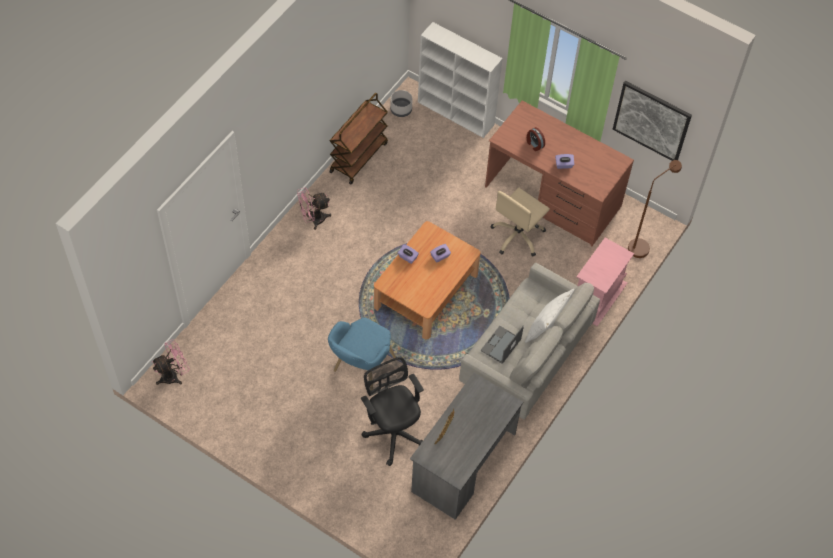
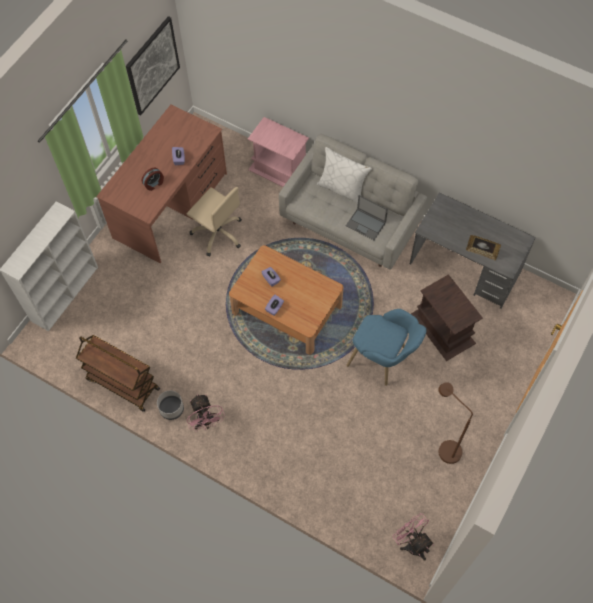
camera: 90 degrees left, 5 degrees up
(393, 431) = (442, 328): black office chair -> brown side table
(401, 109) = (58, 346): grey planter -> grey planter (171, 409)
(642, 245) = (223, 135): brown floor lamp -> brown floor lamp (444, 448)

